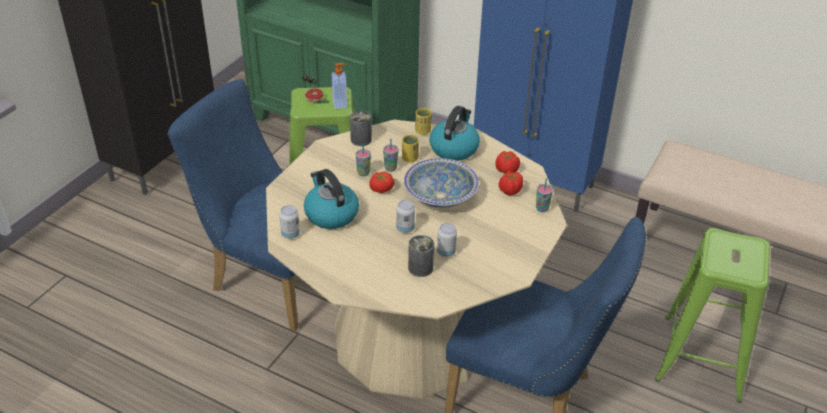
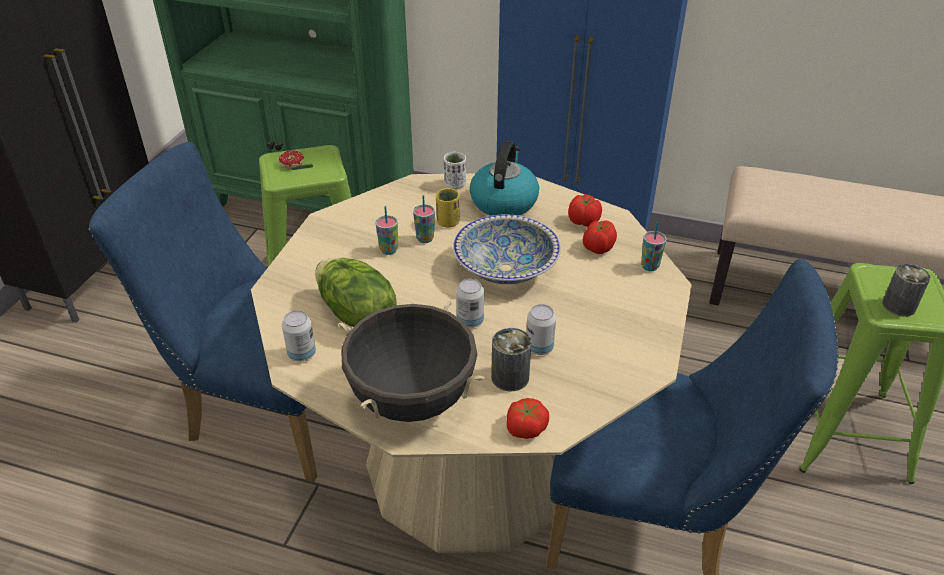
camera: 10 degrees left, 0 degrees up
(331, 214) = (356, 315): kettle -> lettuce
(340, 104) = (329, 166): soap dispenser -> none
(353, 272) = (412, 399): none -> black cooking pot
(361, 140) = (373, 205): can -> can (898, 306)
(381, 188) = (419, 268): tomato -> tomato (525, 427)
(423, 131) = (455, 184): yellow cup -> white cup

